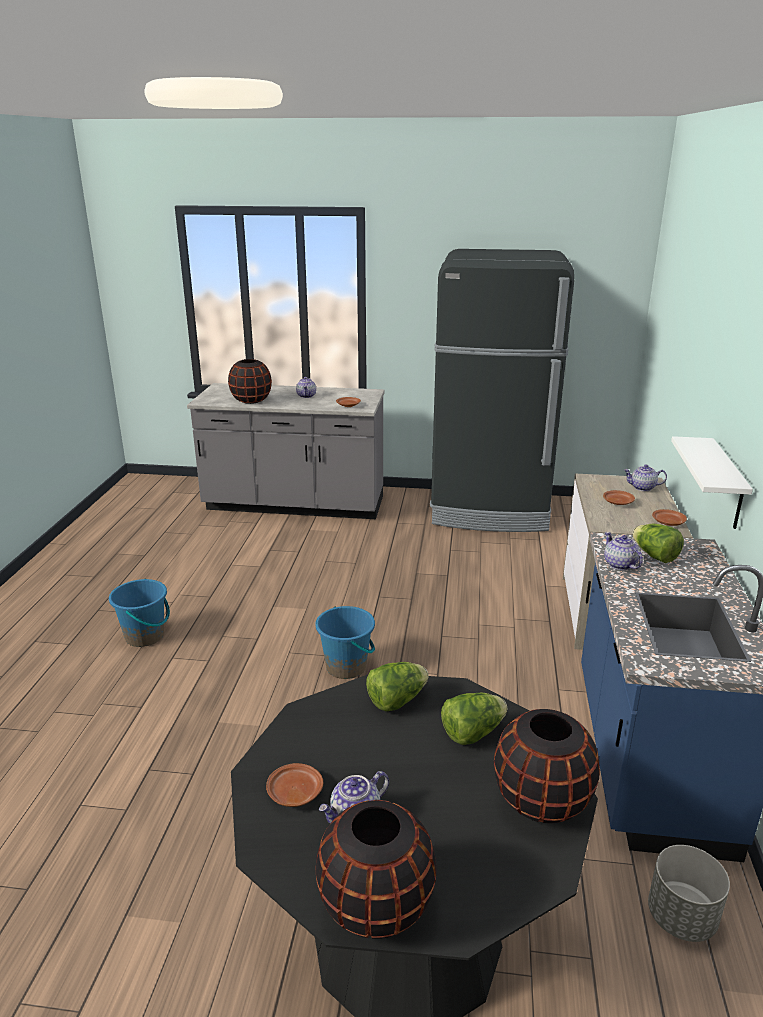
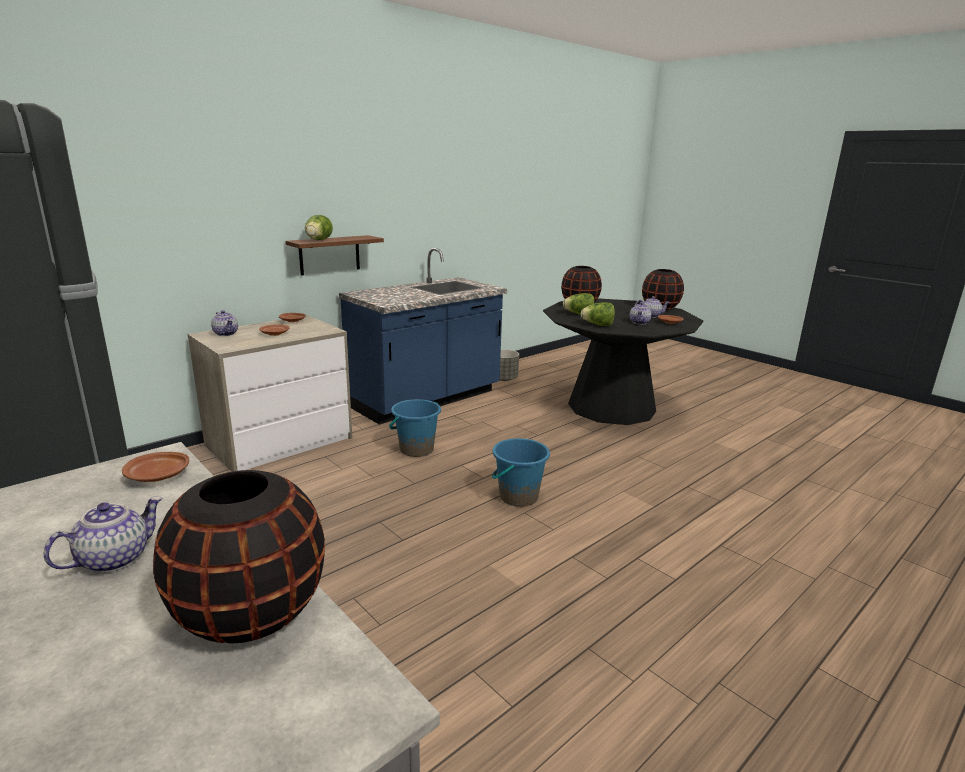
camera: 140 degrees left, 5 degrees down
(145, 636) = (703, 625): blue bucket -> blue bucket (416, 449)
(619, 564) = (415, 299): teapot -> teapot (639, 322)
(654, 556) = (388, 296): lettuce -> lettuce (318, 240)
(726, 484) = (329, 255): white shelf -> brown shelf

